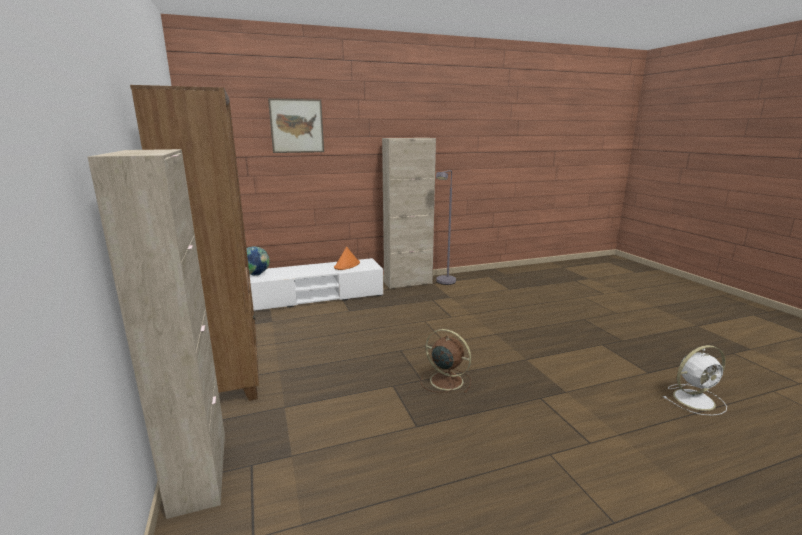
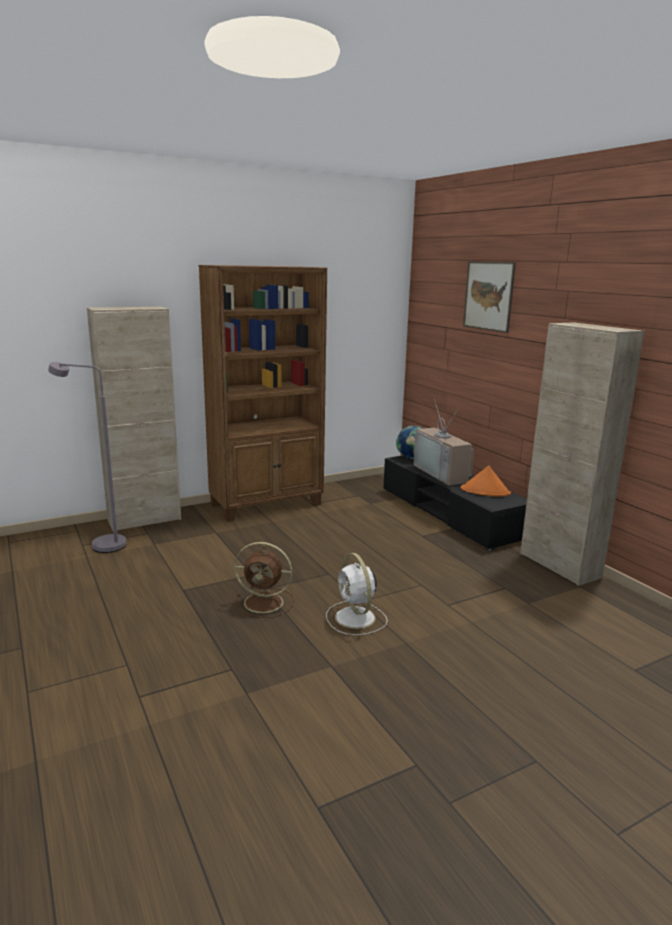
camera: 80 degrees right, 0 degrees up
(302, 270) = (444, 473): none -> television
(315, 297) = (450, 513): white tv stand -> black tv stand
(444, 283) = (592, 596): grey floor lamp -> grey floor lamp (101, 544)
(445, 380) = (265, 603): brown fan -> brown fan turned 75 degrees clockwise
(695, 399) = (229, 849): white fan -> white fan (356, 618)

